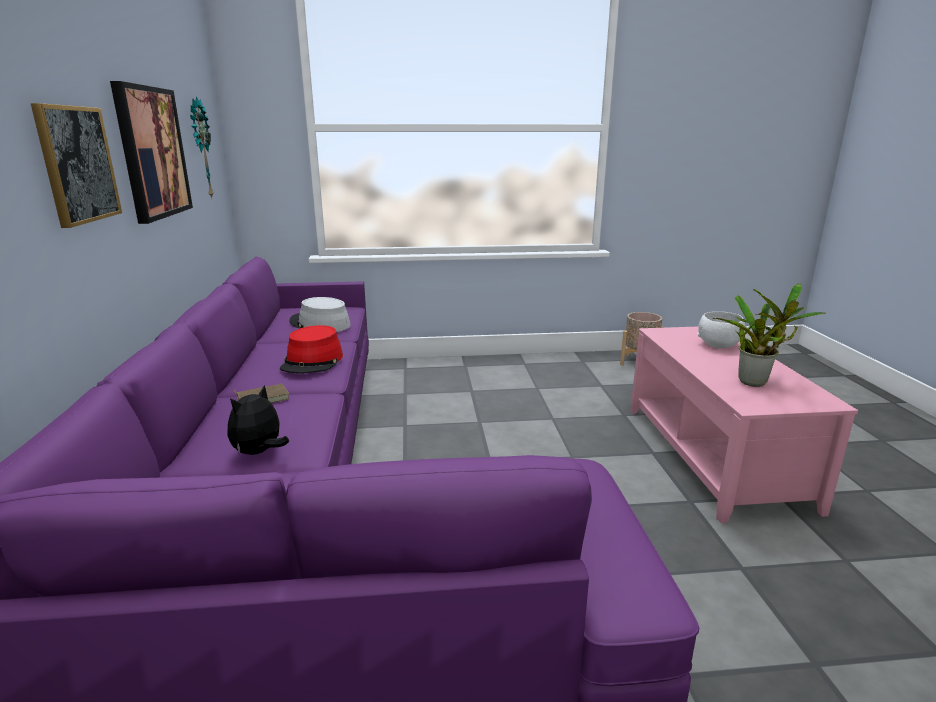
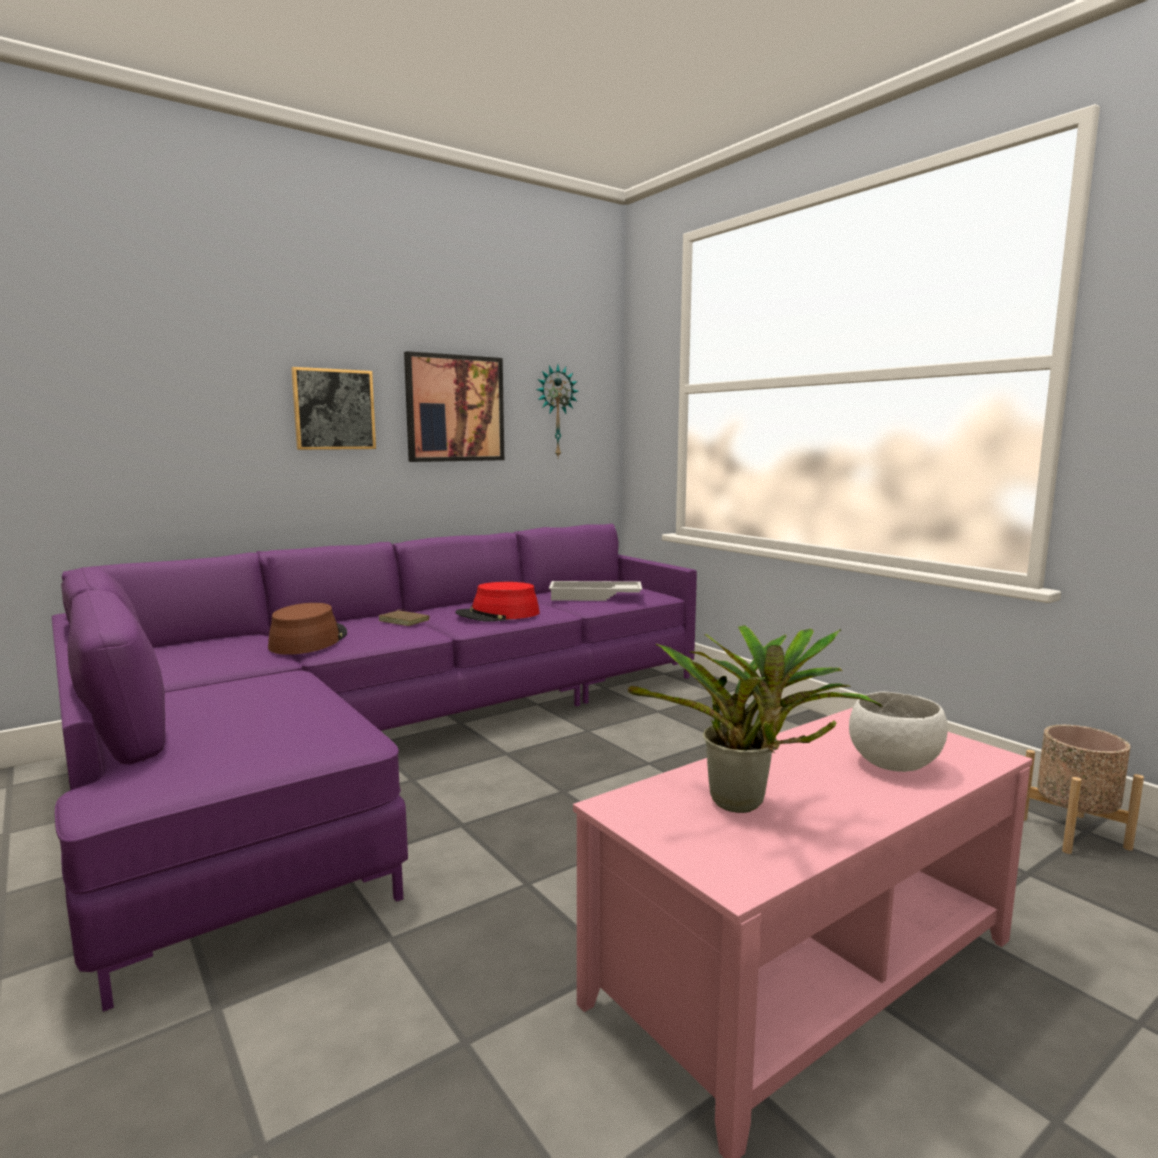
camera: 60 degrees right, 10 degrees down
(259, 452) = (308, 640): plush toy -> brown hat
(319, 324) = (594, 597): grey hat -> white tray

